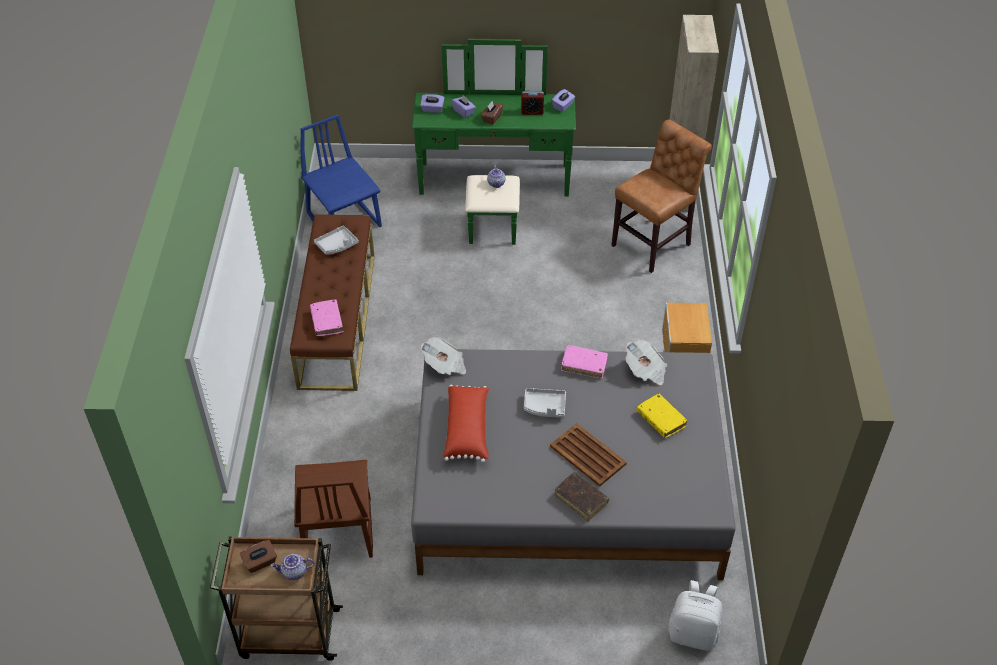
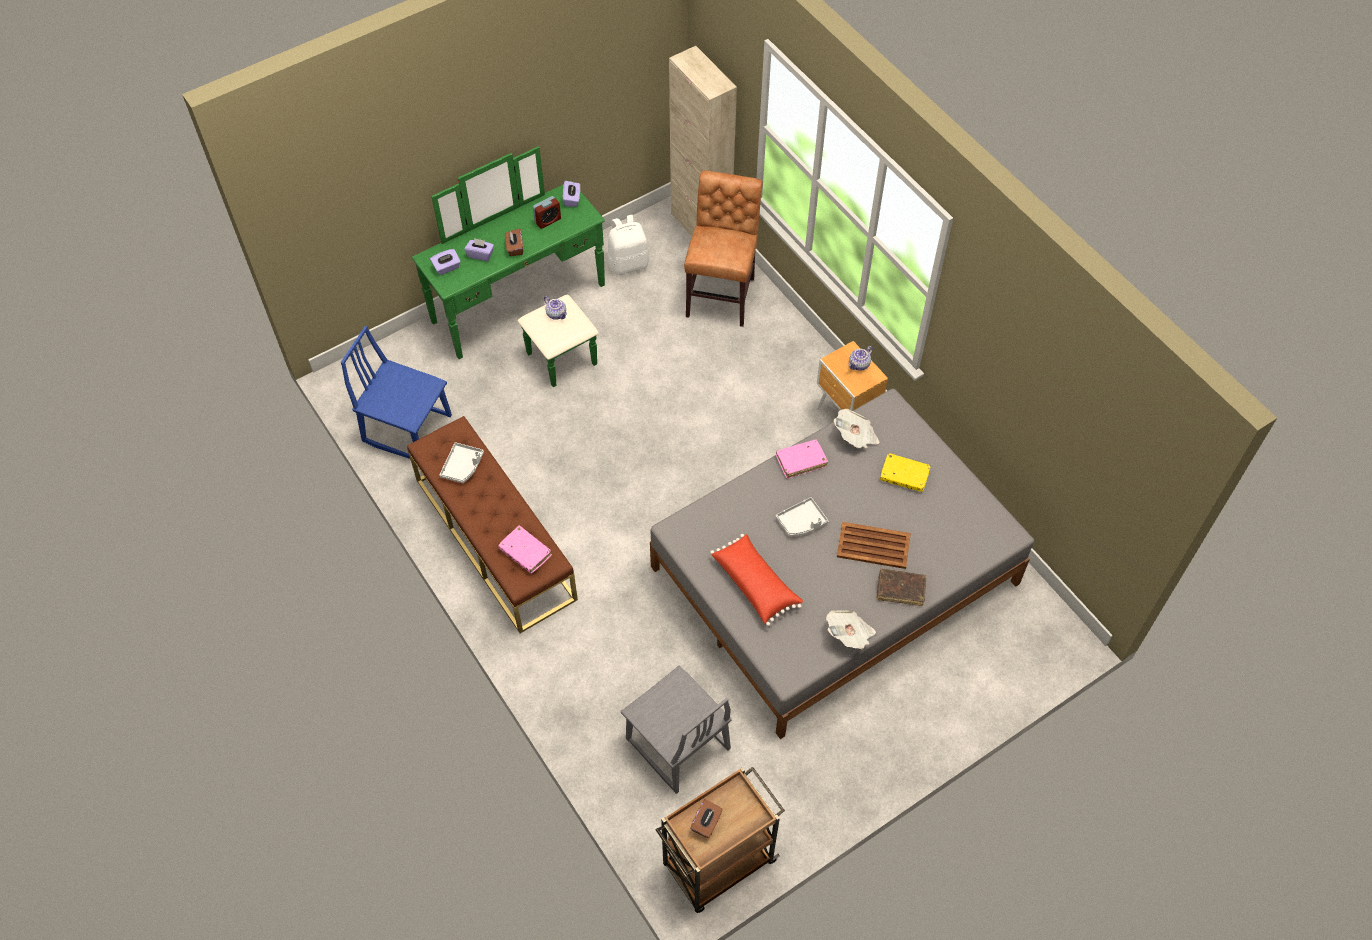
camera: 35 degrees left, 10 degrees up
(294, 573) = (743, 812): teapot -> teapot (859, 365)
(336, 530) = (677, 745): brown chair -> grey chair
(445, 365) = (682, 534): newspaper -> newspaper (850, 635)
(693, 633) = (1032, 644): white backpack -> white backpack (628, 263)

